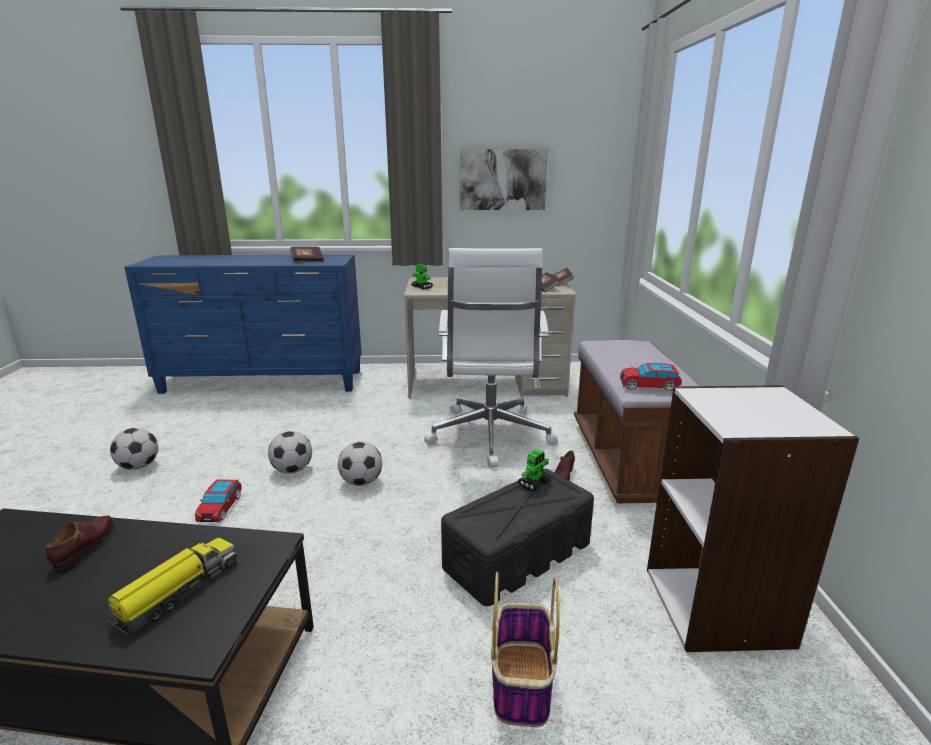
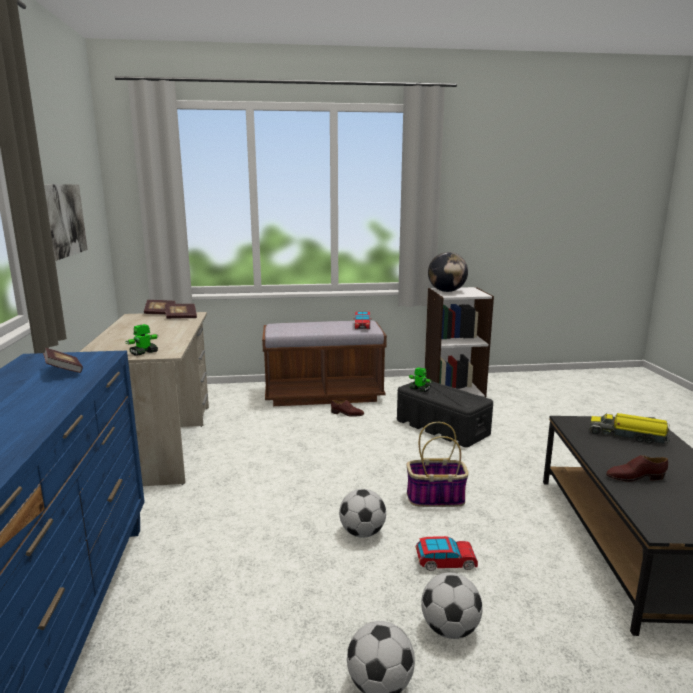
camera: 95 degrees left, 5 degrees down
(361, 482) = (375, 489): football -> football (450, 629)
(490, 437) = (287, 438): white office chair -> none
(521, 681) = (529, 427): basket -> basket (435, 498)
(746, 396) = (447, 291): none -> globe

